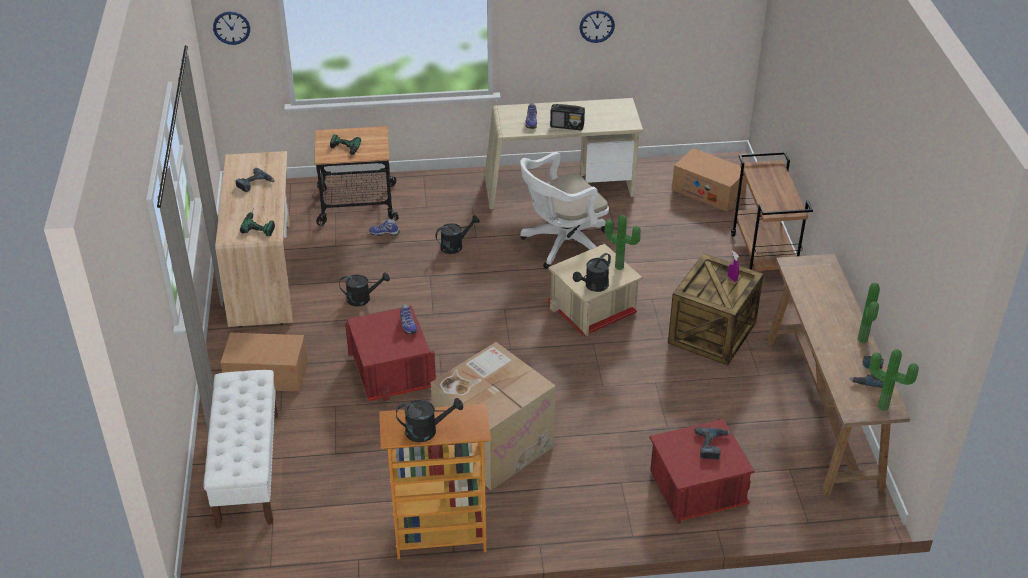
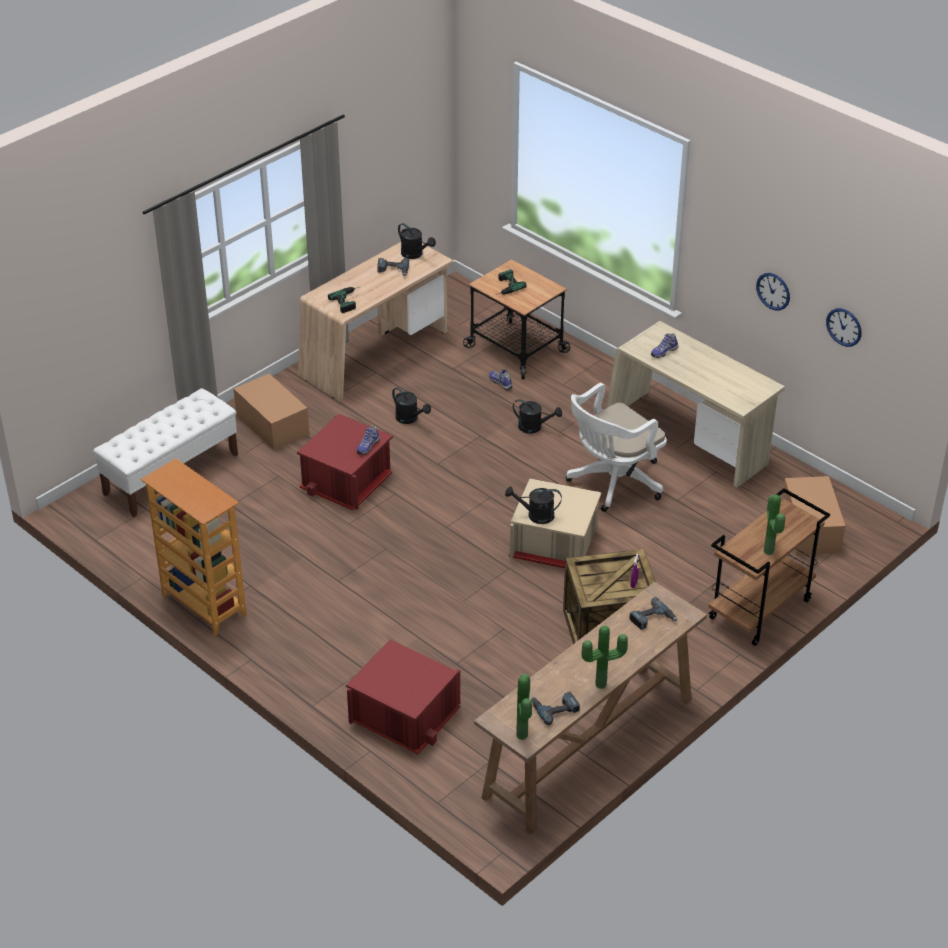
camera: 50 degrees right, 0 degrees up
(231, 27) = (477, 128): wall clock -> wall clock (844, 327)
(427, 431) = (179, 490): black watering can -> black watering can (415, 254)
(494, 443) = (330, 577): cardboard box -> none
(561, 245) = (612, 483): white office chair -> white office chair turned 60 degrees counterclockwise
(567, 126) = (686, 373): radio -> none
(620, 266) = (582, 516): potted plant -> potted plant (770, 551)
(712, 445) = (418, 680): power drill -> power drill (652, 619)

